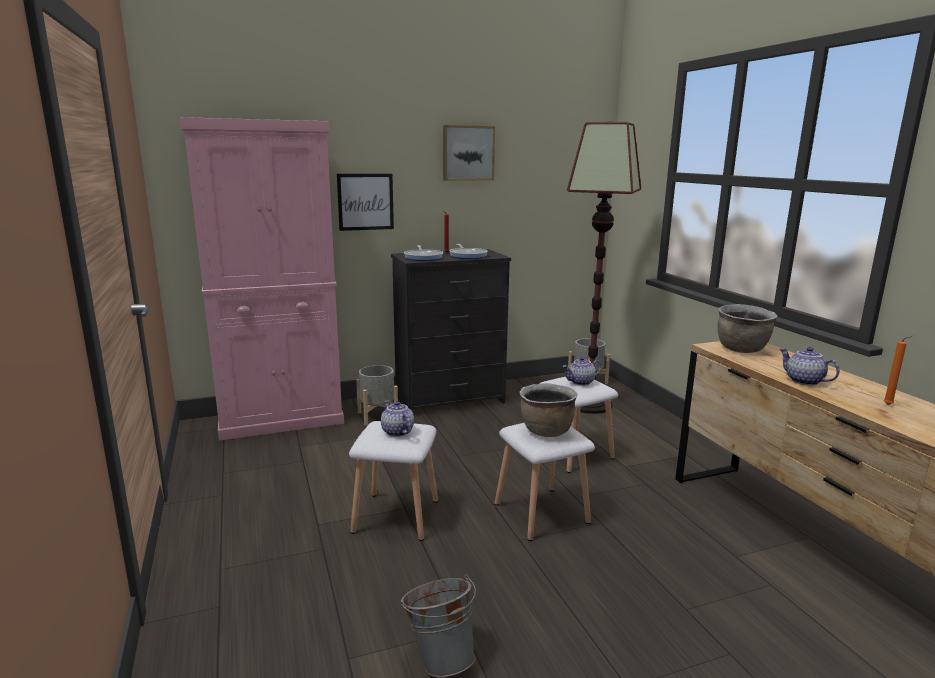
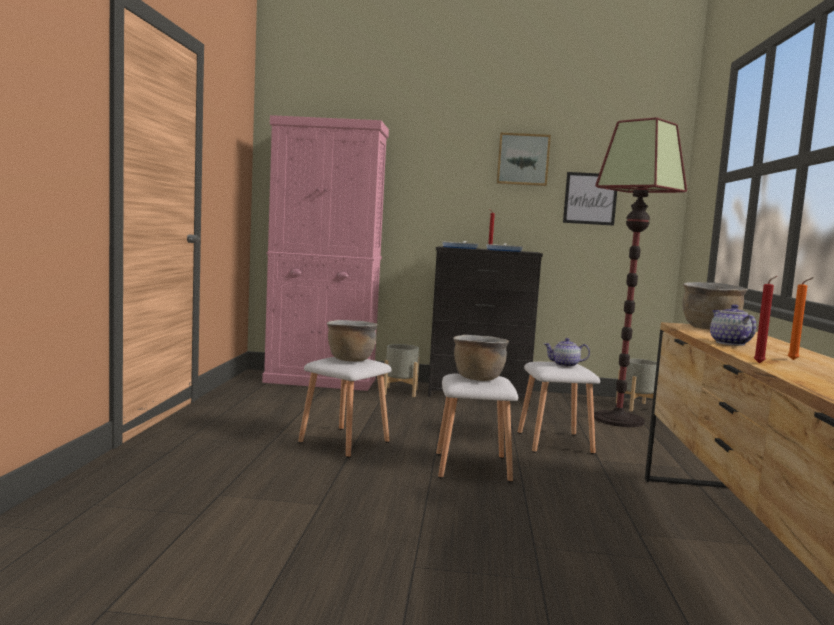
camera: 25 degrees right, 10 degrees down
(365, 202) = (422, 198): picture -> picture (590, 198)
(396, 432) = (350, 359): teapot -> brown cooking pot
(440, 657) = (284, 511): grey bucket -> none
(888, 422) = (760, 363): none -> red candle

